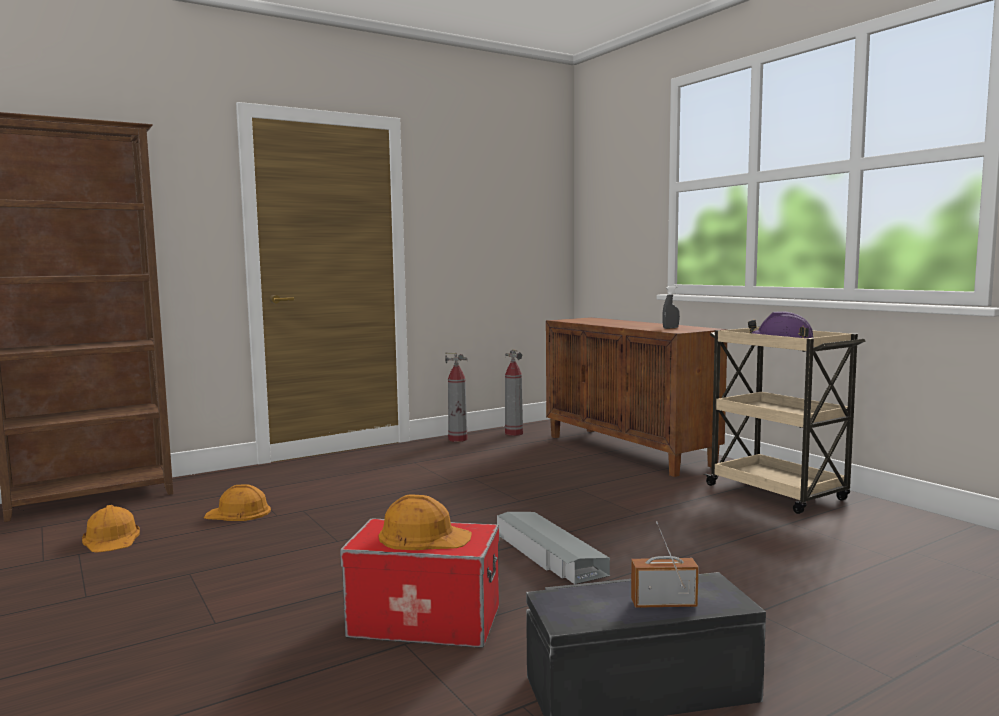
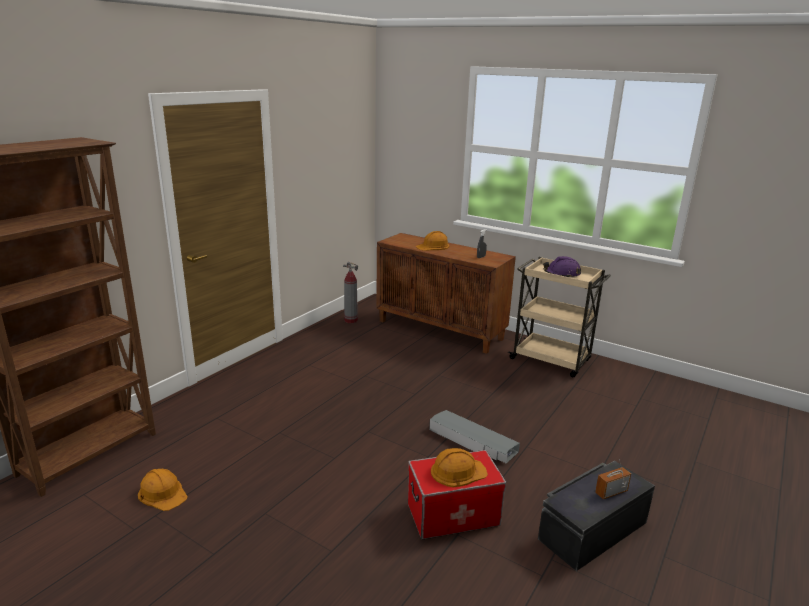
camera: 25 degrees left, 15 degrees up
(239, 513) = (234, 444): orange hard hat -> orange hard hat (433, 246)
(458, 439) = (317, 333): fire extinguisher -> none

